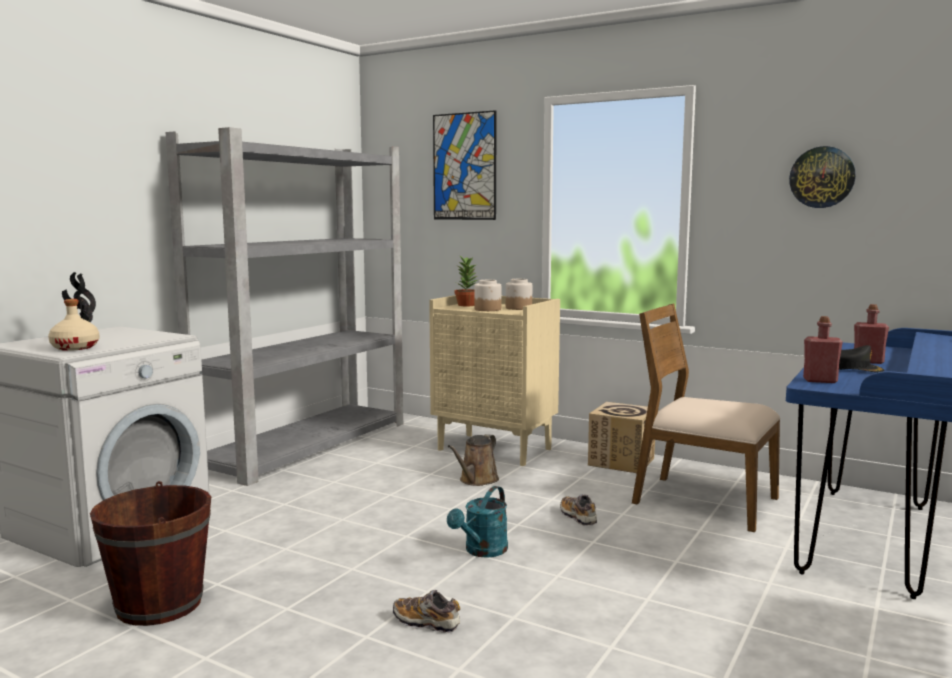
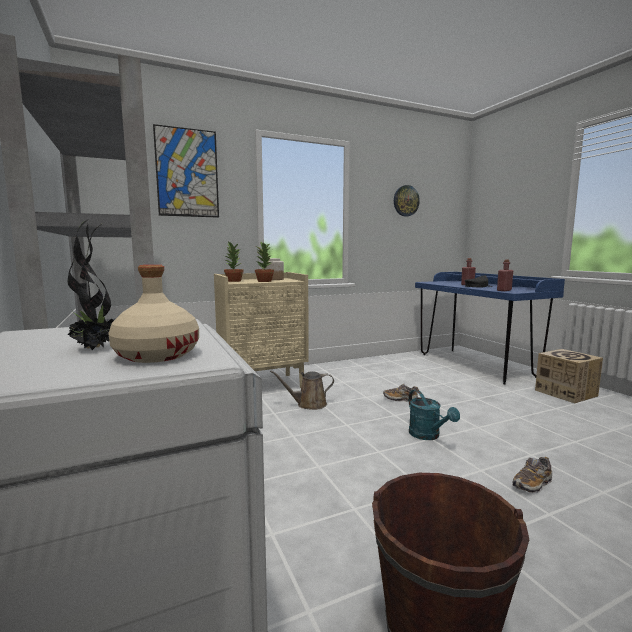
camera: 55 degrees left, 0 degrees up
(477, 480) = (308, 404): brown watering can -> brown watering can turned 105 degrees clockwise
(488, 309) = (264, 281): jar -> potted plant
(621, 461) = (334, 369): cardboard box -> cardboard box (565, 393)
(703, 501) = (408, 372): brown chair -> none

